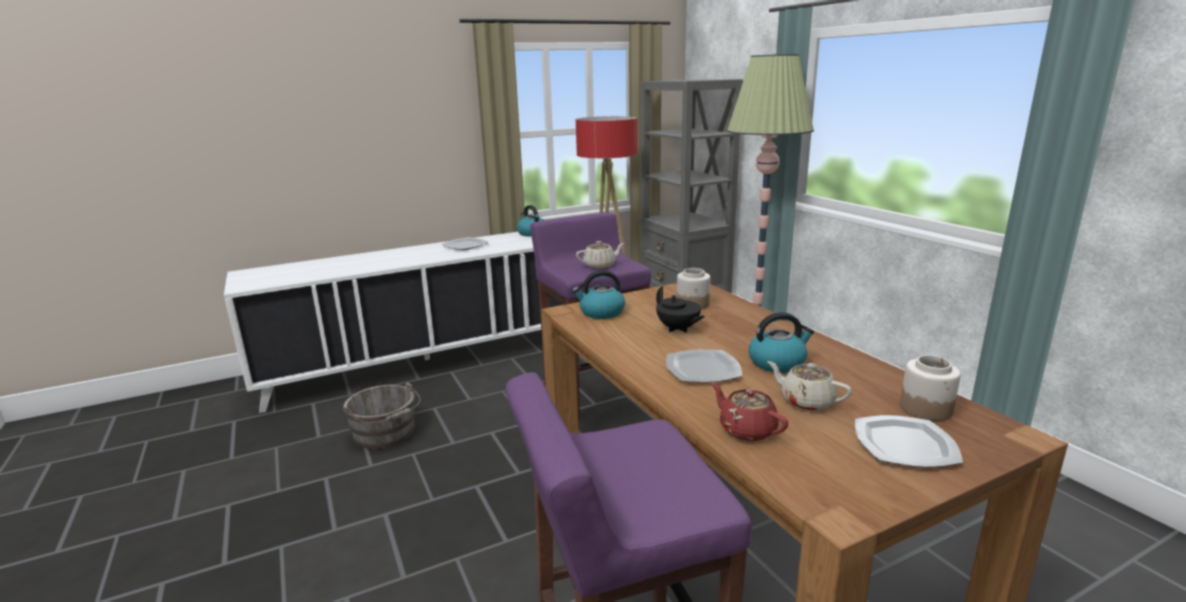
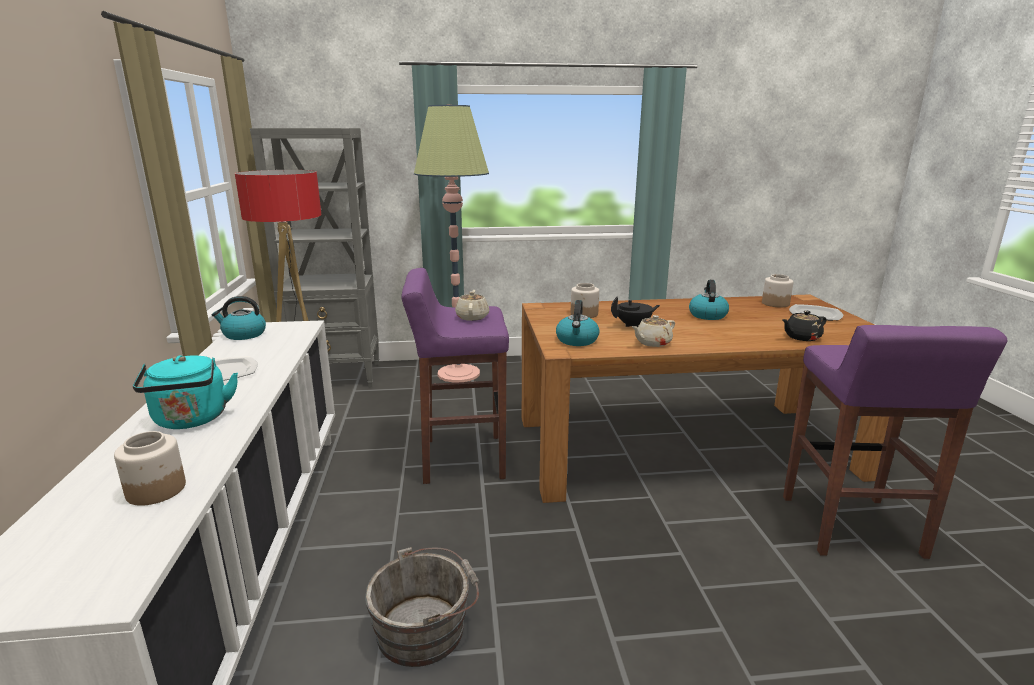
camera: 70 degrees left, 0 degrees up
(321, 271) = (155, 490): none -> jar
(397, 257) = (191, 420): none -> turquoise kettle
(703, 368) = (711, 331): plate -> none
(746, 429) = (801, 337): red teapot -> black teapot
(806, 401) = (764, 320): beige teapot -> beige teapot (652, 343)

